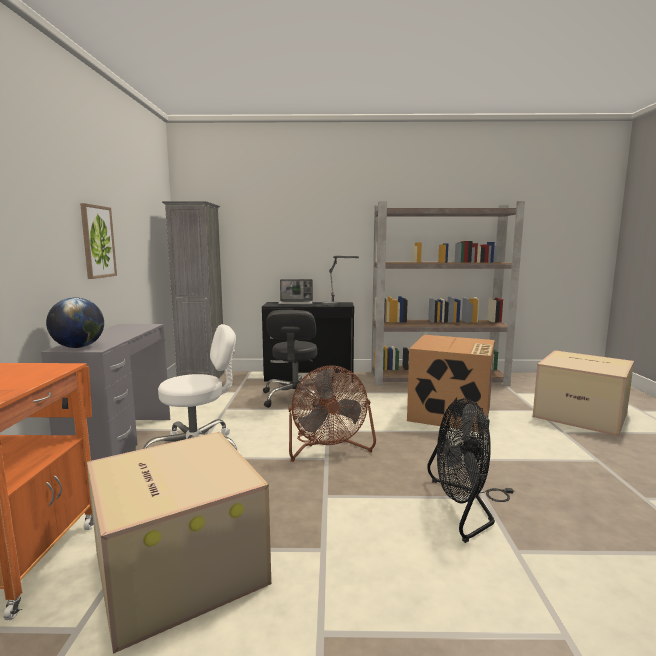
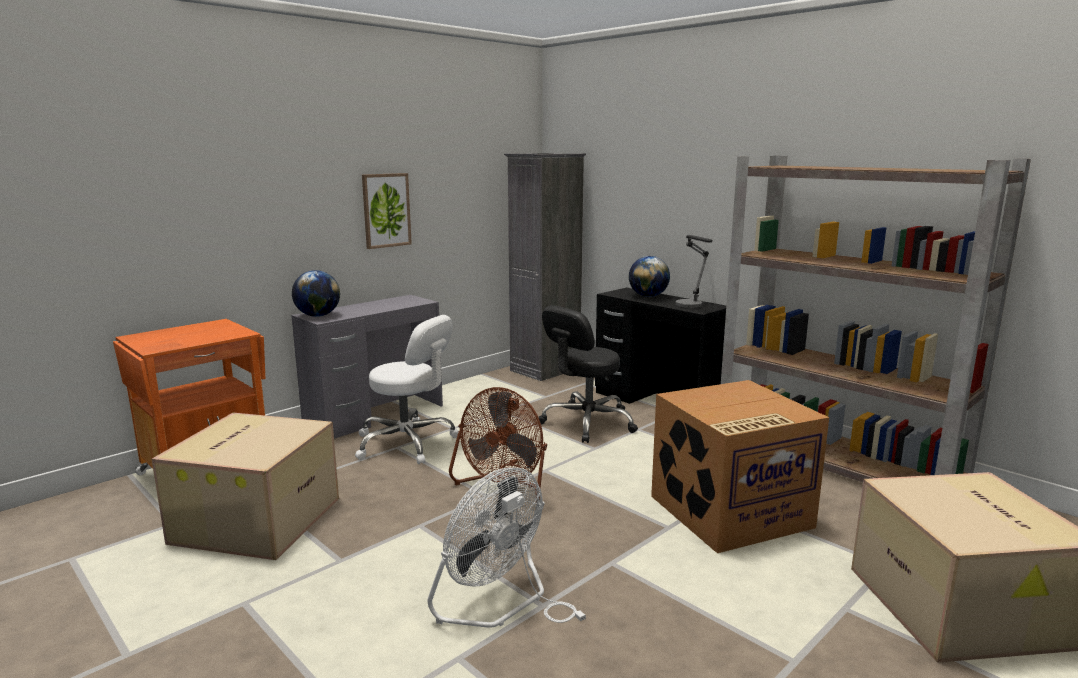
camera: 45 degrees right, 5 degrees up
(296, 303) = (648, 296): laptop -> globe
(467, 505) = (509, 601): black fan -> white fan

